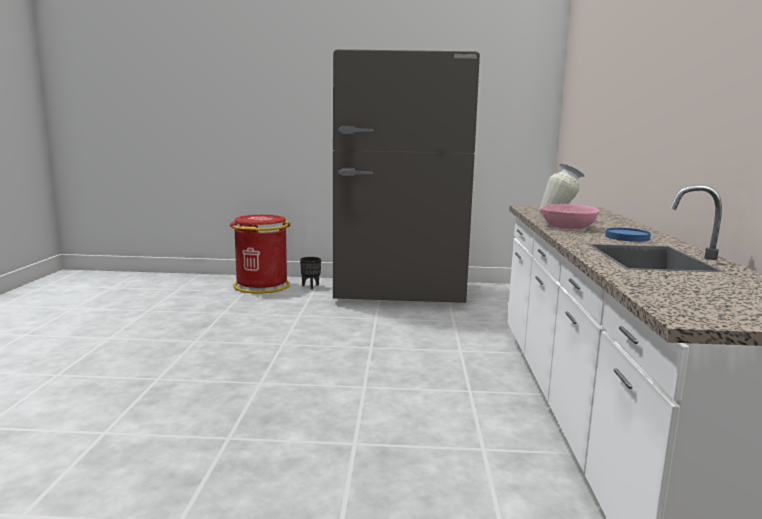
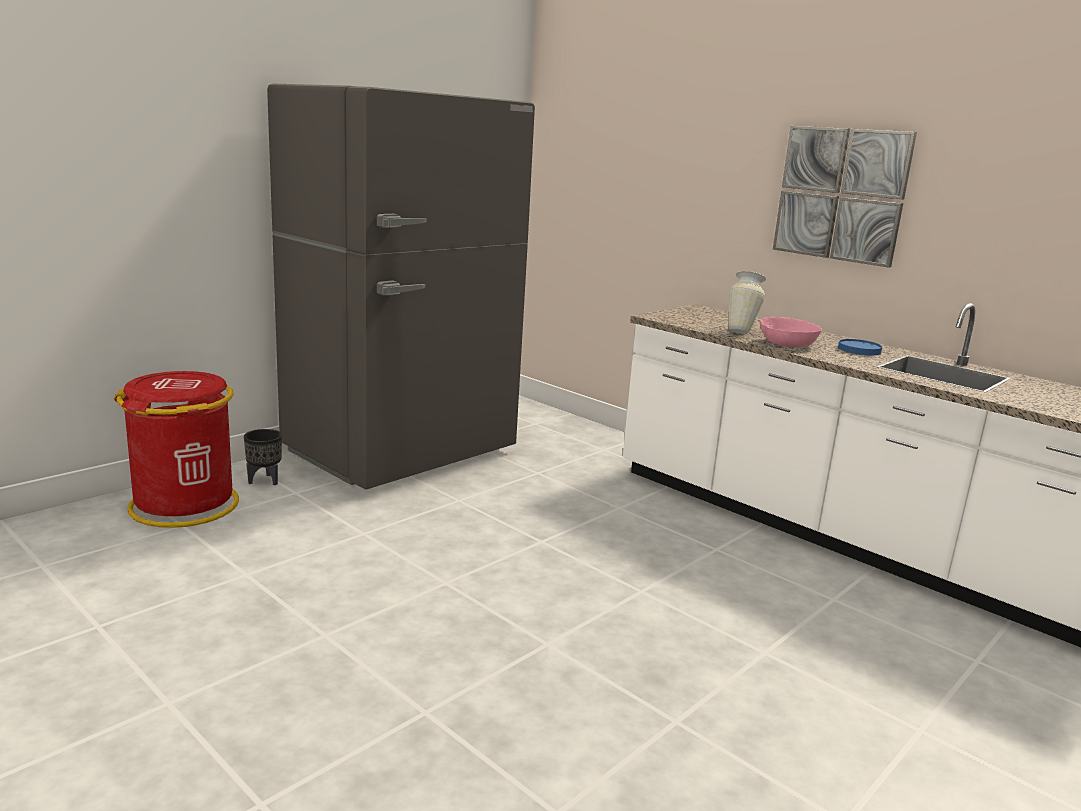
camera: 50 degrees left, 5 degrees up
(673, 92) = (841, 194): none -> picture

